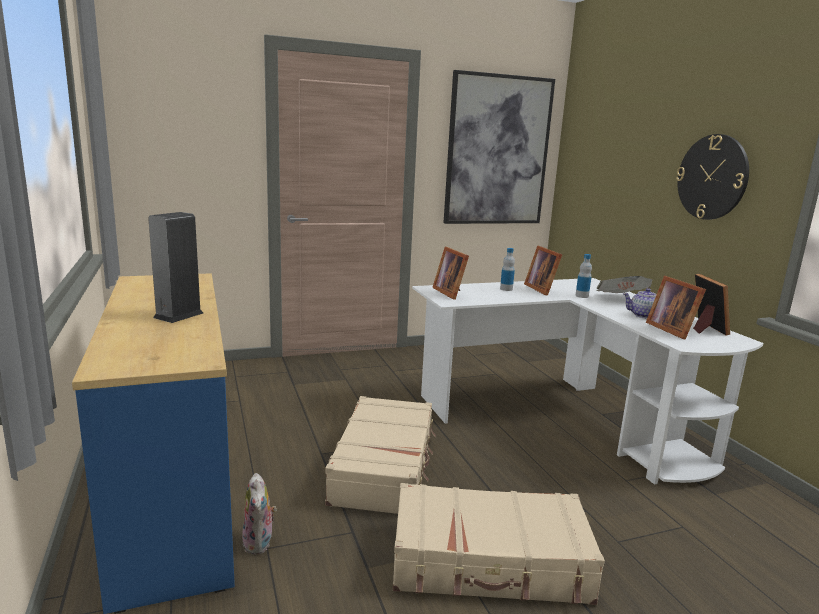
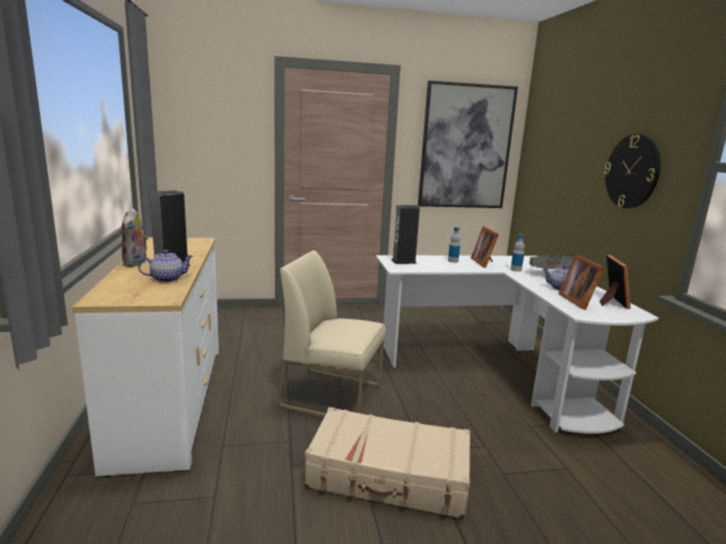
camera: 10 degrees right, 0 degrees up
(174, 495) = (169, 401): blue dresser -> white dresser
(183, 333) = (167, 279): none -> teapot
(260, 543) = (219, 441): plush toy -> plush toy (136, 263)
(385, 467) = (332, 396): beige suitcase -> beige chair
(451, 292) = (404, 261): picture frame -> speaker

